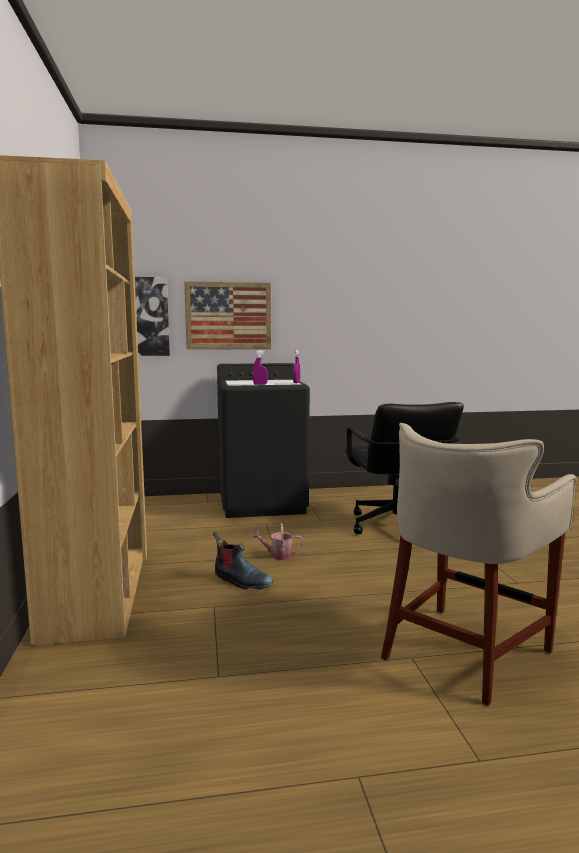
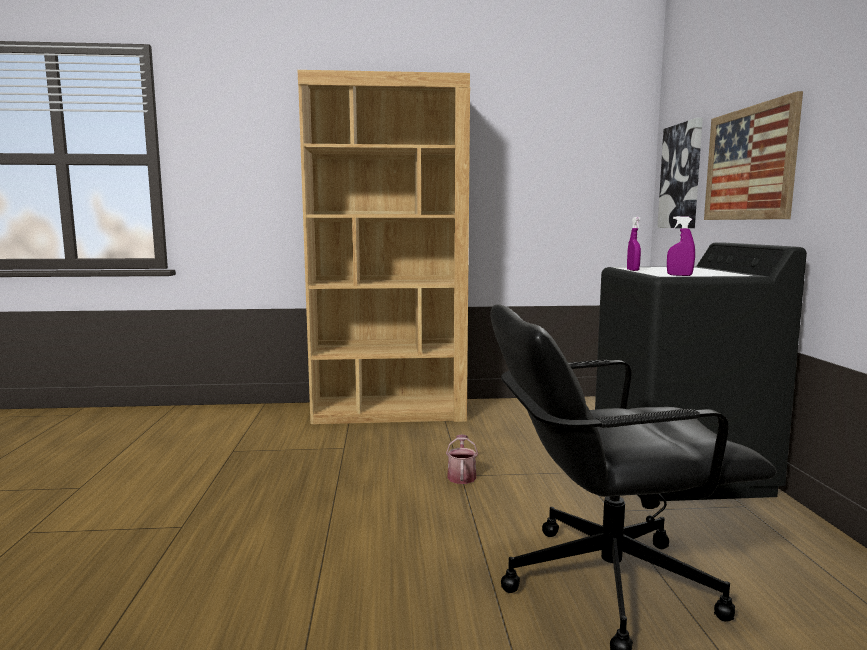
camera: 95 degrees right, 0 degrees up
(241, 581) = (392, 457): boot -> none
(465, 651) = (159, 560): beige stool -> none

